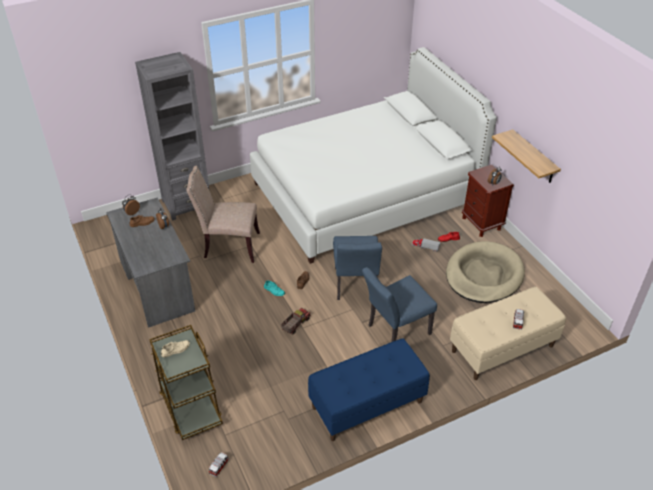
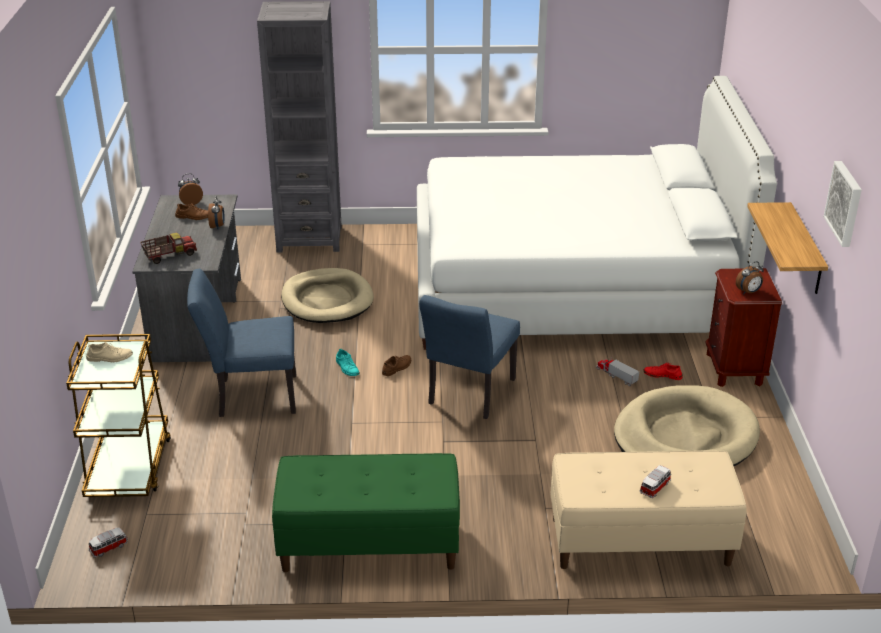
camera: 25 degrees right, 10 degrees down
(229, 246) = (327, 300): beige chair -> beige dog bed
(295, 324) = (344, 416): toy truck -> toy truck (169, 255)
(367, 405) = (368, 545): blue bench -> green bench
(395, 331) = (484, 467): blue chair -> blue chair (250, 396)
(575, 136) = (845, 203): none -> picture

